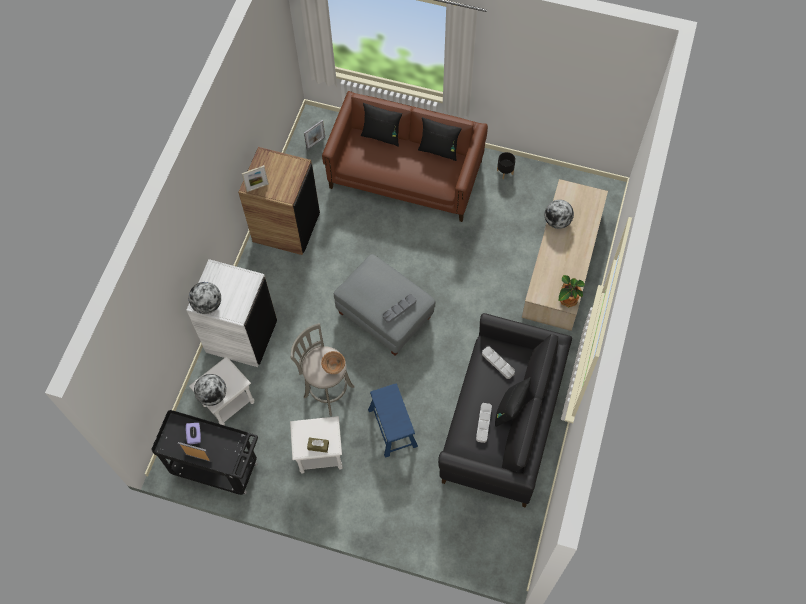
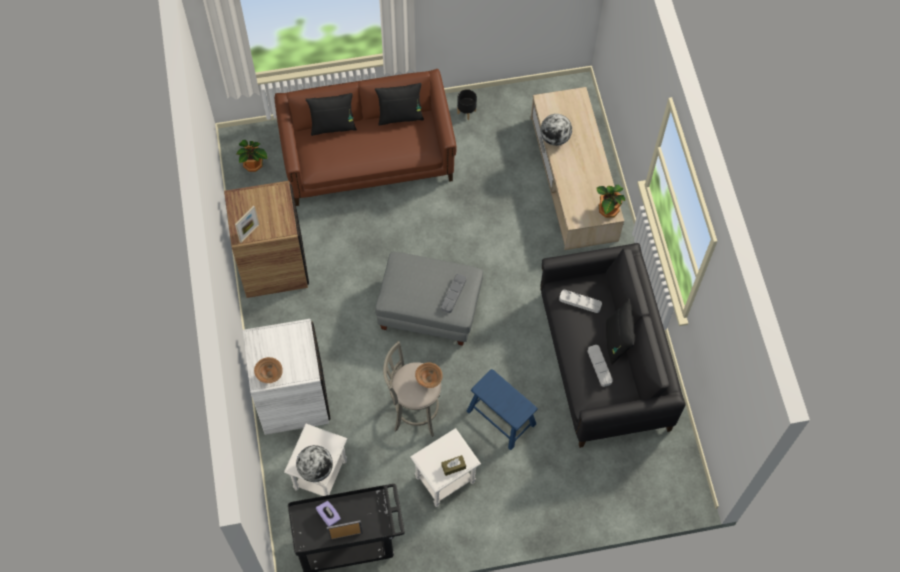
camera: 30 degrees left, 0 degrees up
(208, 305) = (270, 376): globe -> brown bowl
(316, 143) = (253, 165): picture frame -> potted plant

